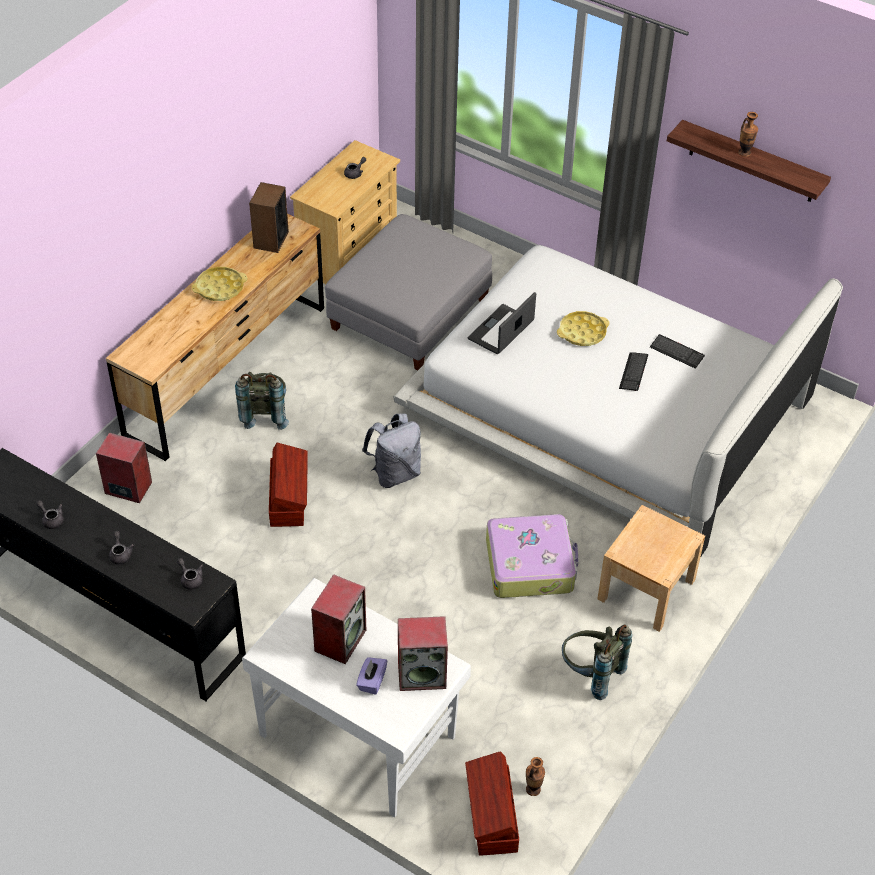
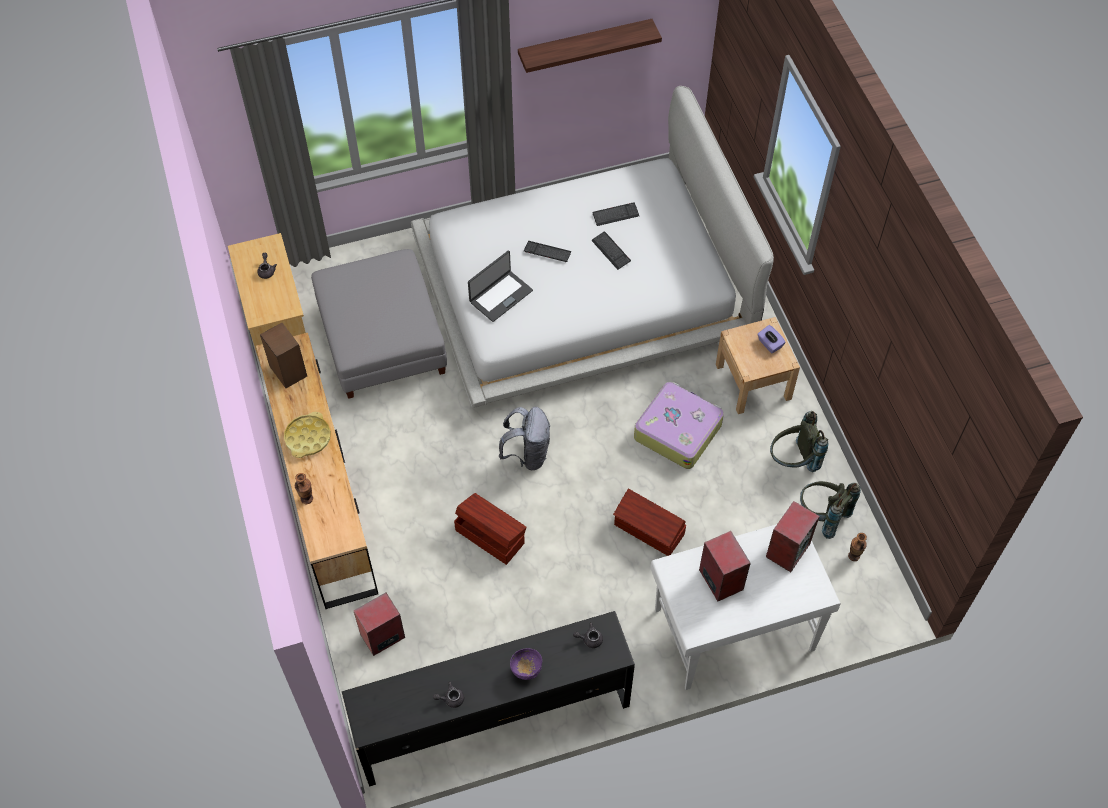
camera: 50 degrees left, 10 degrees up
(120, 554) = (526, 671): grey teapot -> purple bowl
(264, 413) = (392, 497): grey backpack -> grey backpack (822, 516)
(371, 681) = (770, 583): purple tissue box -> purple tissue box (769, 344)
(491, 817) = (856, 593): brown storage box -> brown storage box (649, 530)
(501, 330) = (500, 296): laptop -> laptop turned 120 degrees counterclockwise
(582, 332) = (547, 252): yellow tray -> keyboard
(744, 153) = (585, 42): vase -> vase (307, 498)

